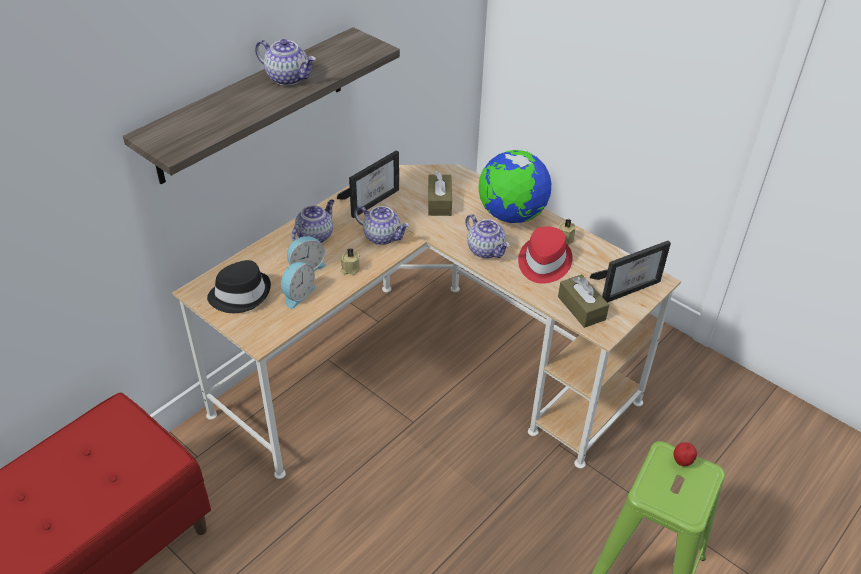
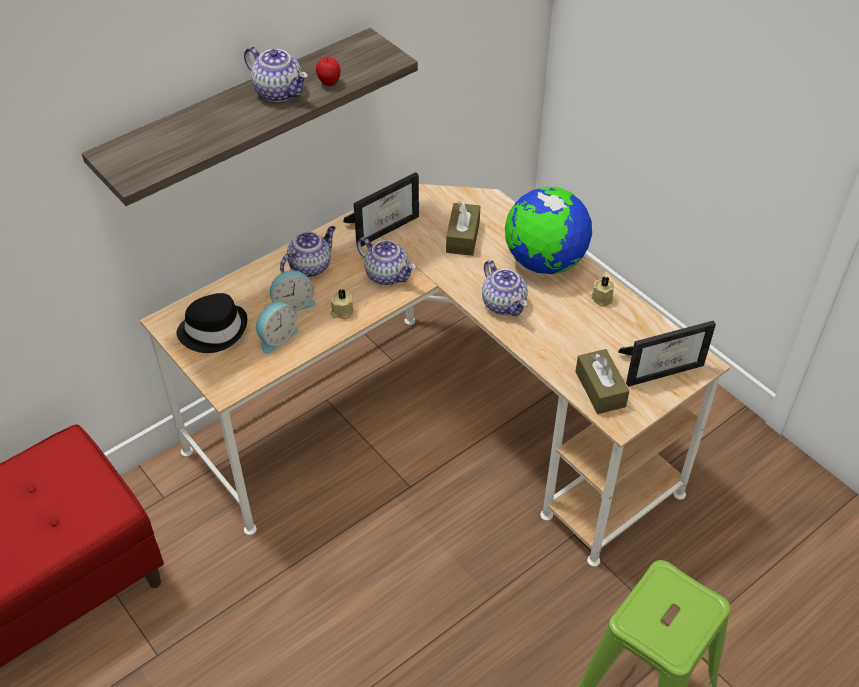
camera: 10 degrees right, 5 degrees up
(543, 262) = (568, 326): red hat -> none
(681, 462) = (681, 589): apple -> apple (329, 83)

